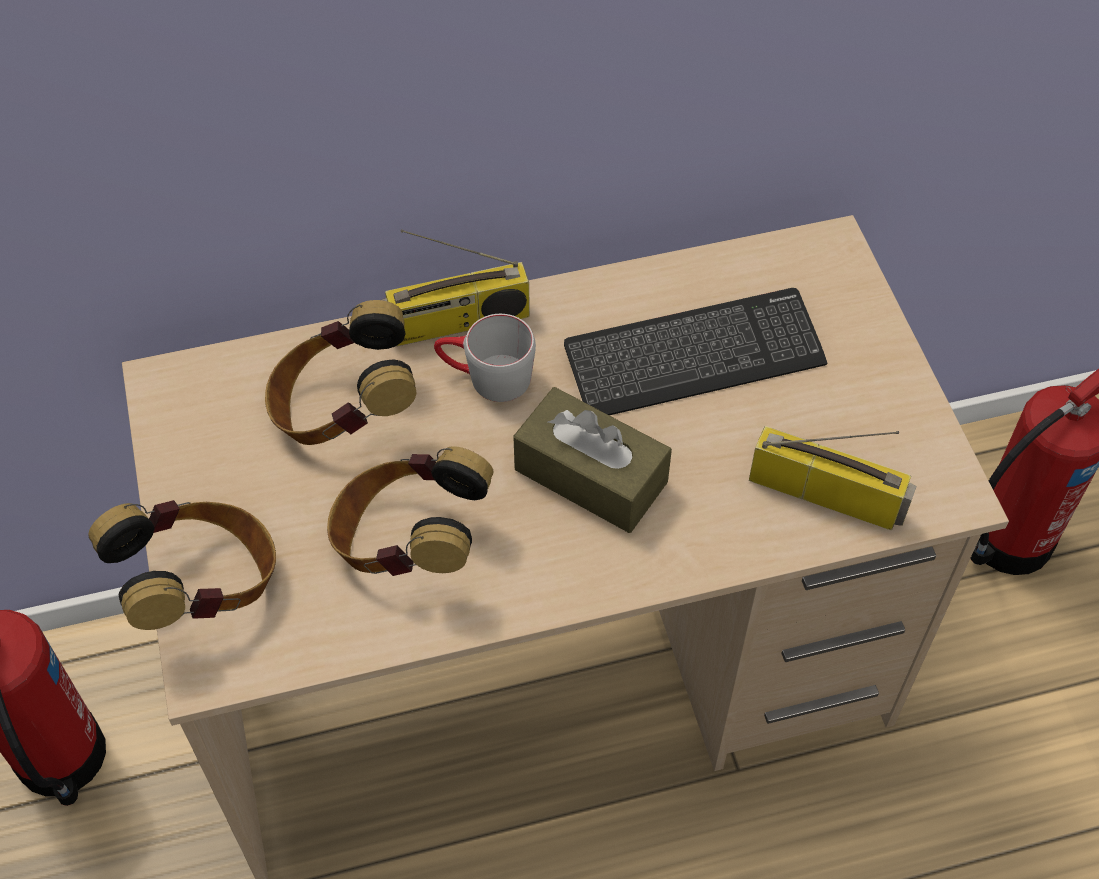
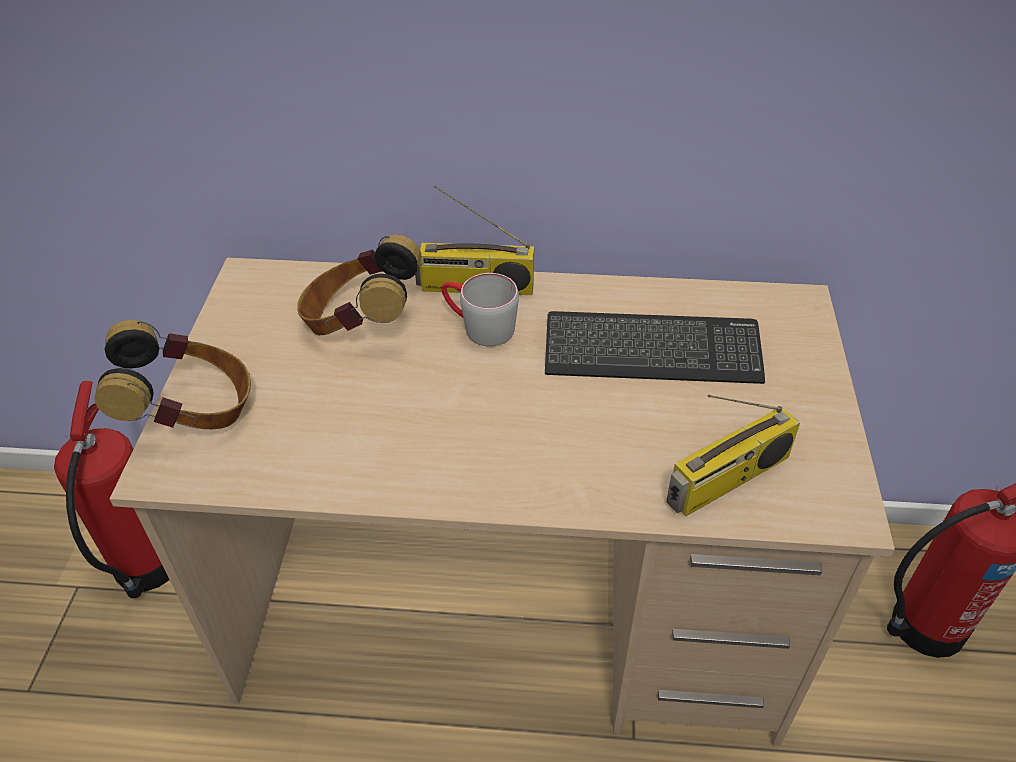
camera: 20 degrees right, 10 degrees down
(408, 543) = (359, 424): headphones -> none
(590, 476) = (528, 414): brown tissue box -> none
(828, 493) = (728, 480): radio -> radio turned 105 degrees clockwise

